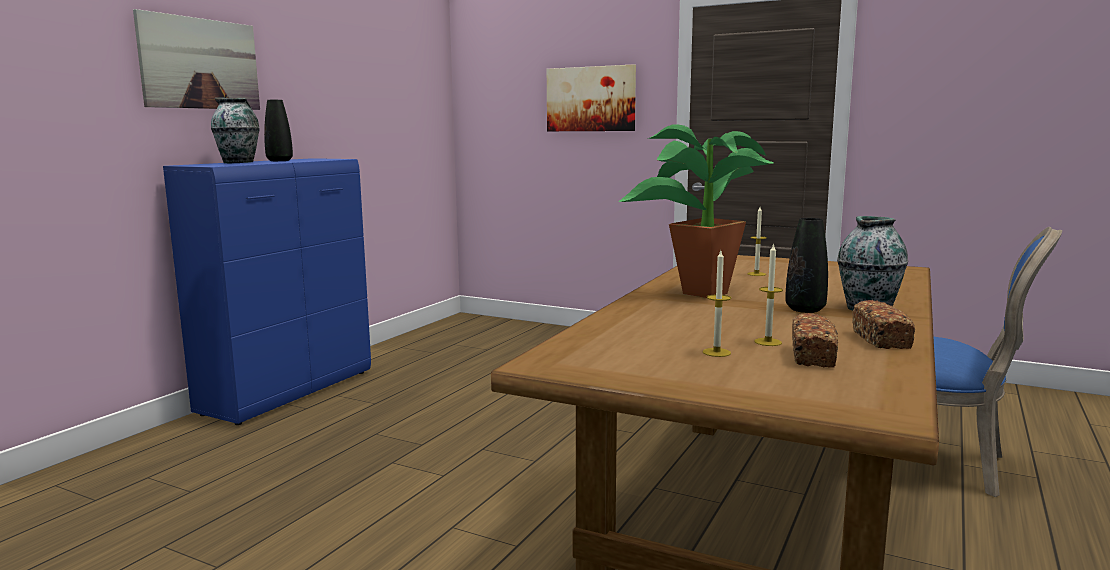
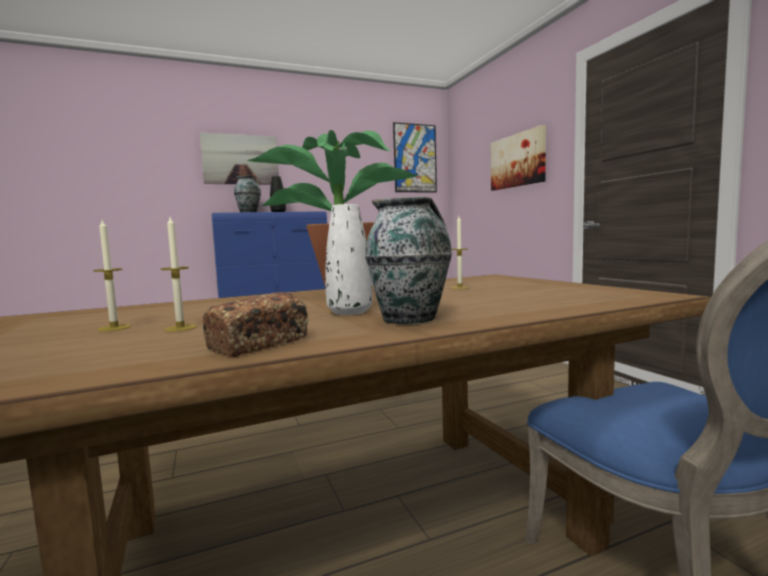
camera: 40 degrees right, 5 degrees down
(419, 71) = (415, 158): none -> picture
(805, 309) = (350, 312): black vase -> white vase
(812, 357) = (133, 344): bread -> none

